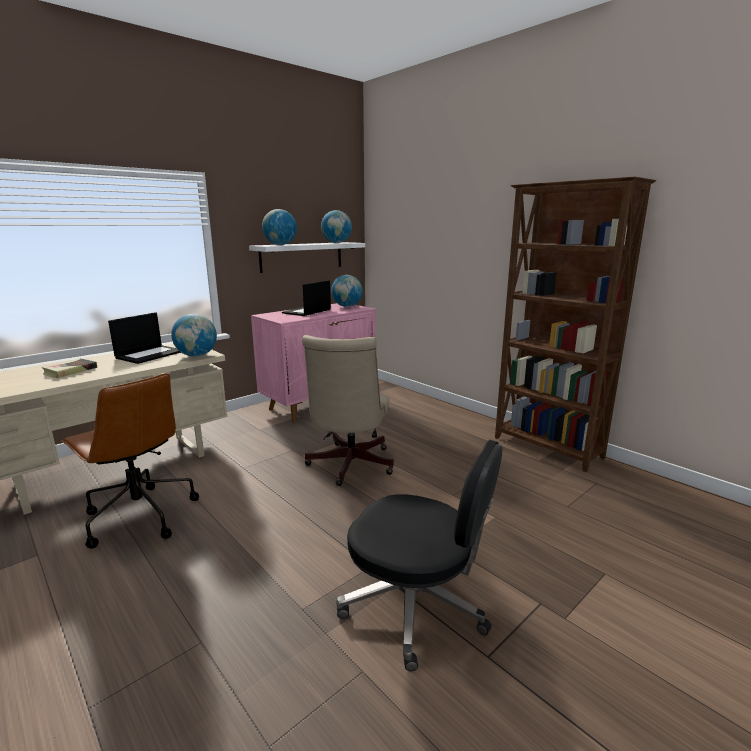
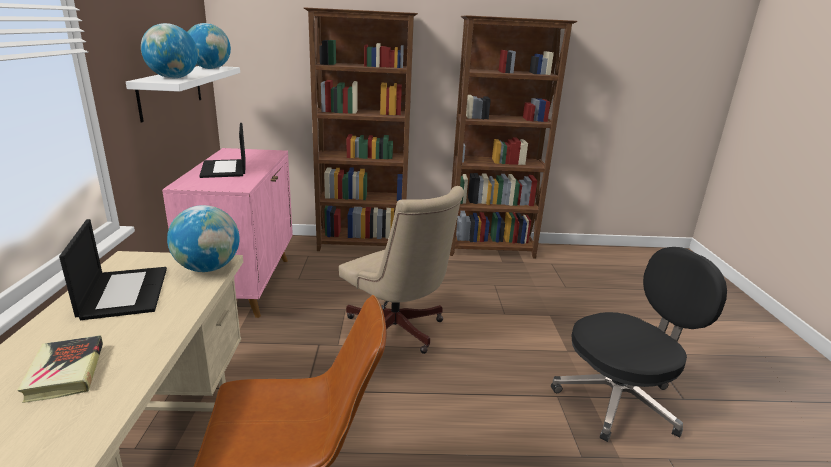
camera: 50 degrees left, 5 degrees up
(347, 306) = (249, 153): globe -> none
(435, 407) = (362, 245): none -> brown bookcase

